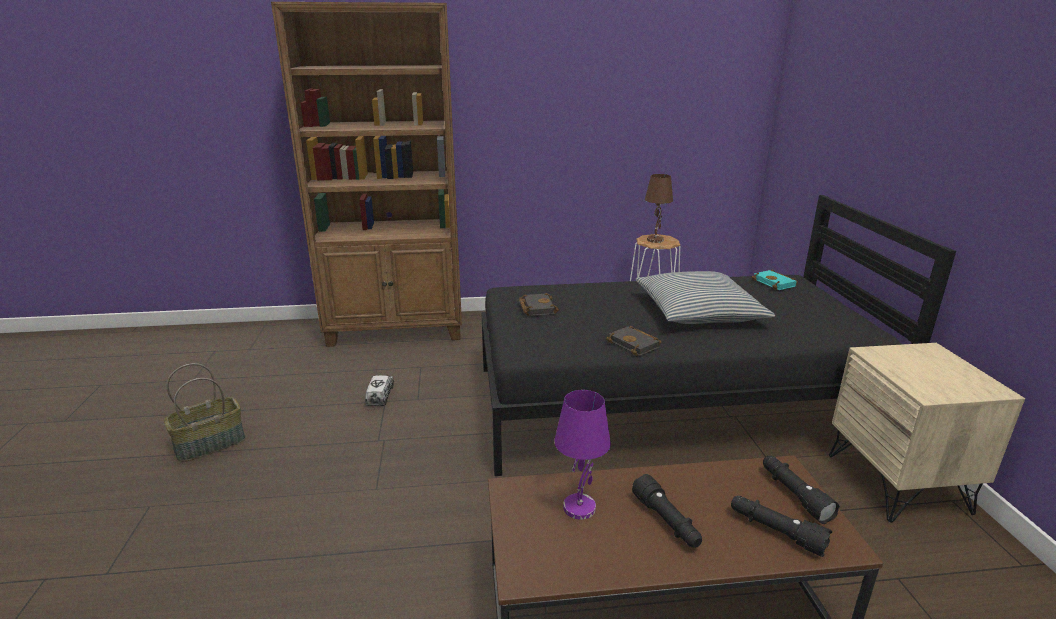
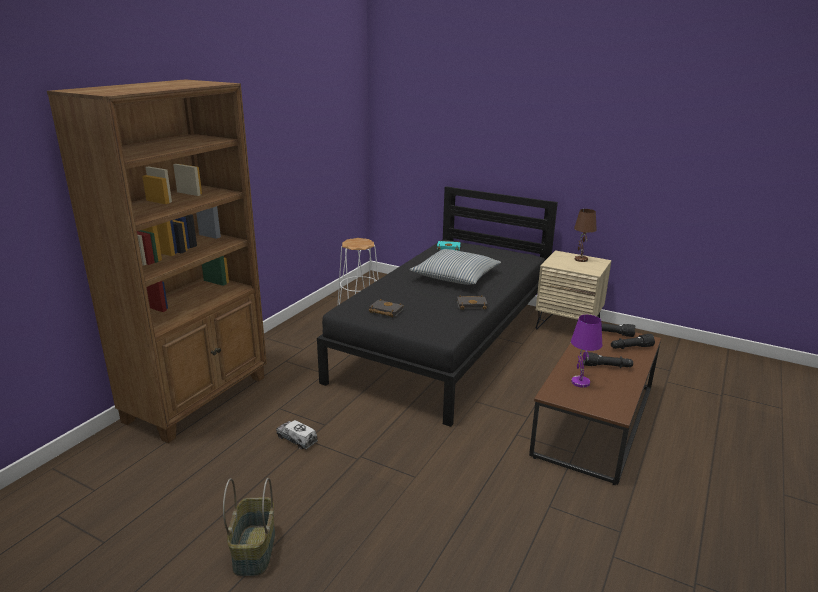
camera: 55 degrees left, 0 degrees up
(655, 240) = (357, 243): brown table lamp -> brown table lamp (580, 259)

